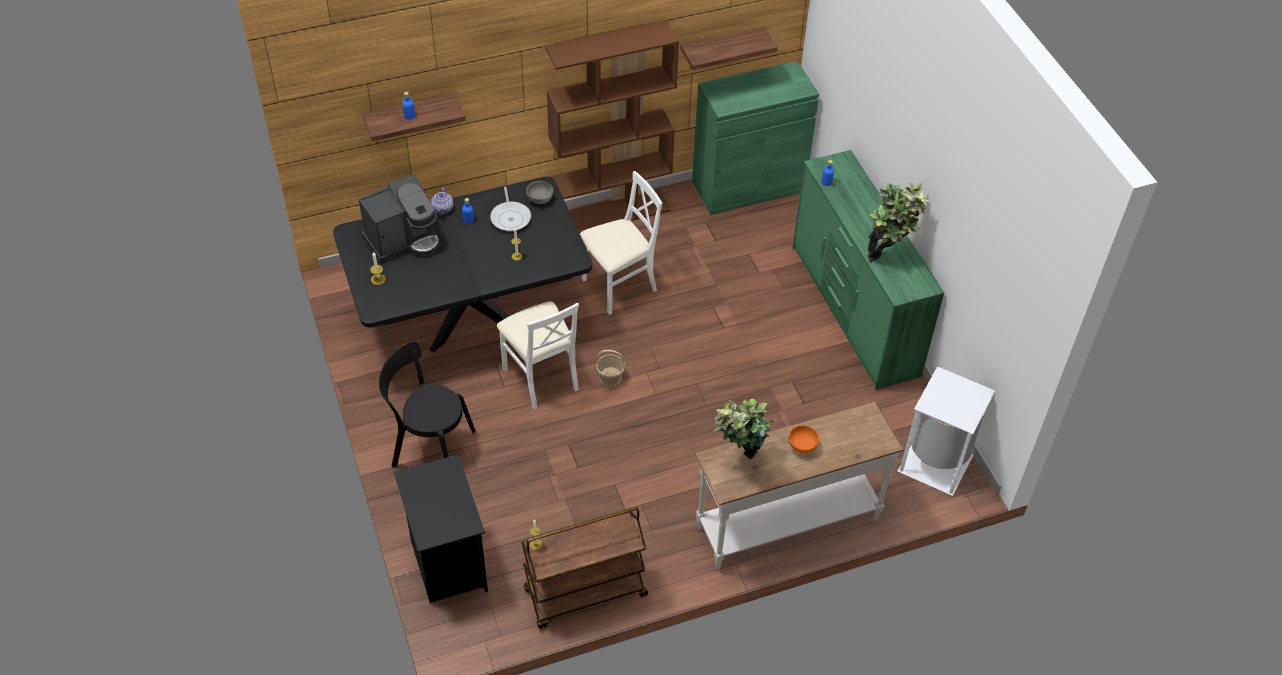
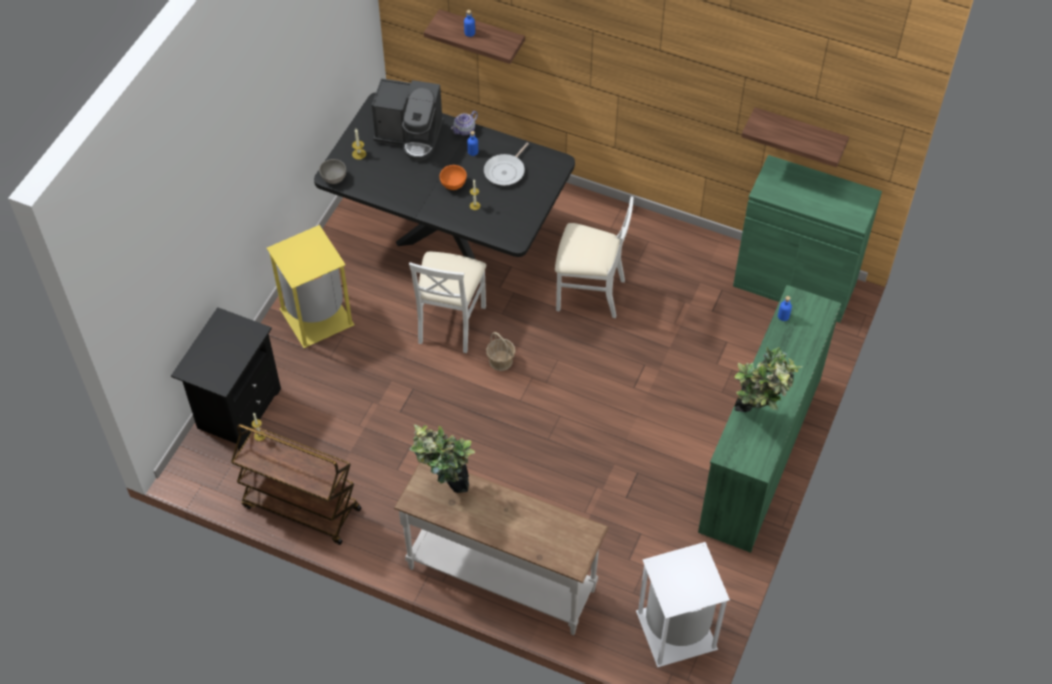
camera: 45 degrees right, 5 degrees up
(429, 447) = (317, 316): black chair -> yellow trash can
(540, 200) = (544, 172): grey bowl -> grey bowl (333, 178)
(611, 212) = (653, 228): brown bookcase -> none
(802, 447) = (505, 515): orange bowl -> orange bowl (453, 184)

